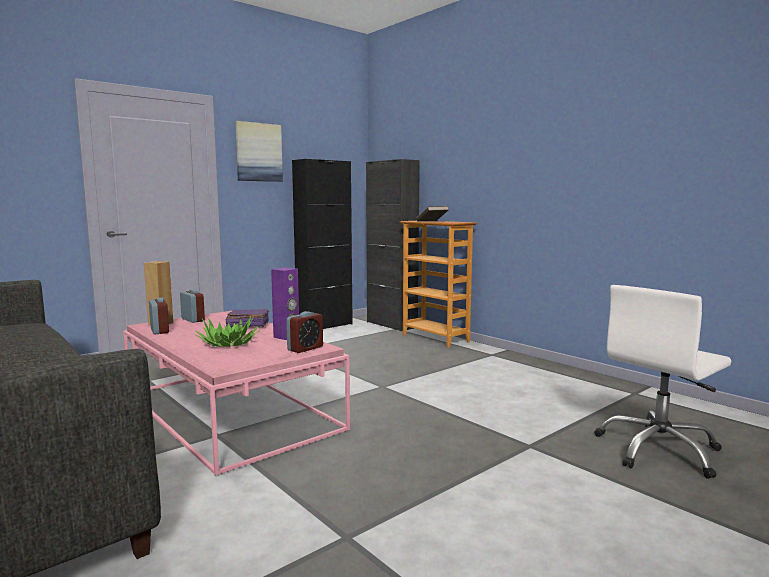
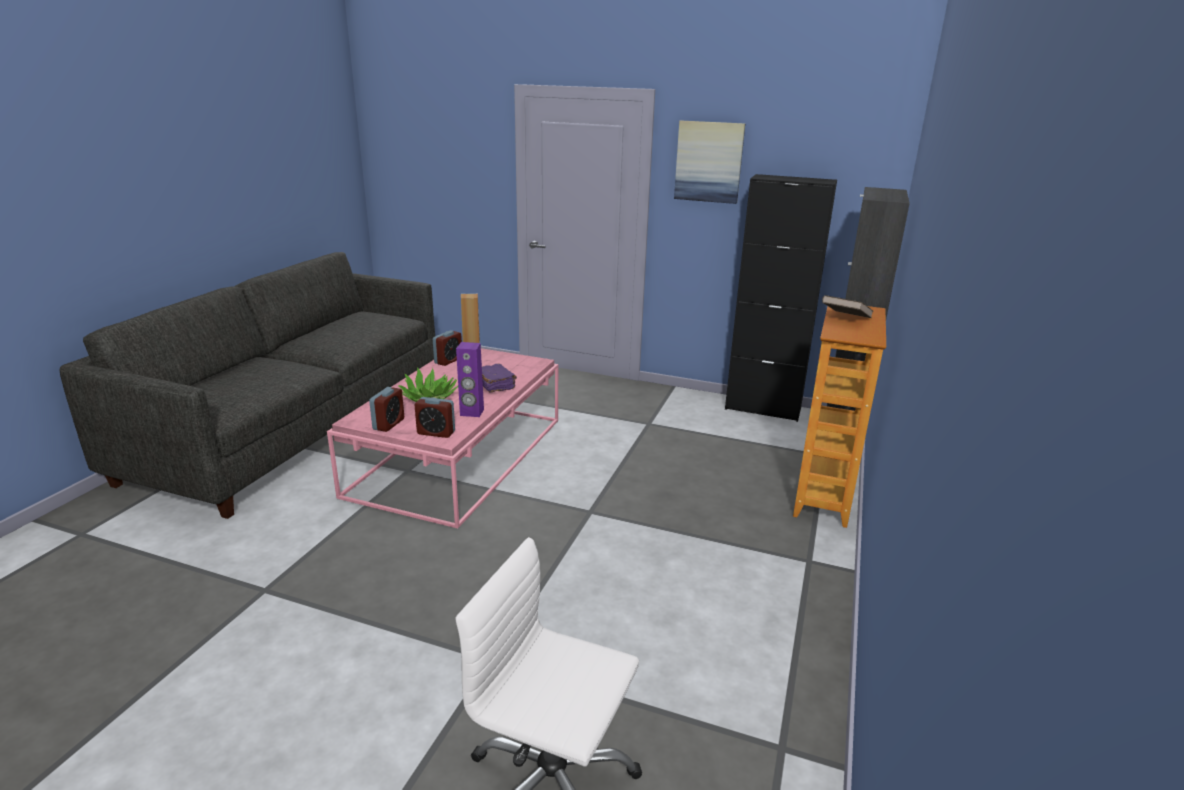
camera: 60 degrees right, 15 degrees up
(193, 320) = (497, 358): alarm clock -> alarm clock (388, 424)

